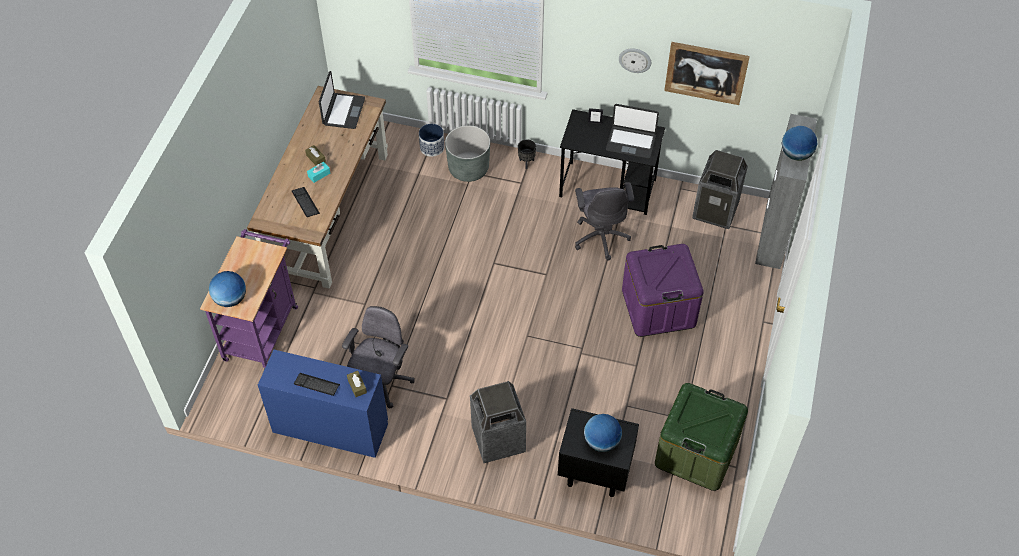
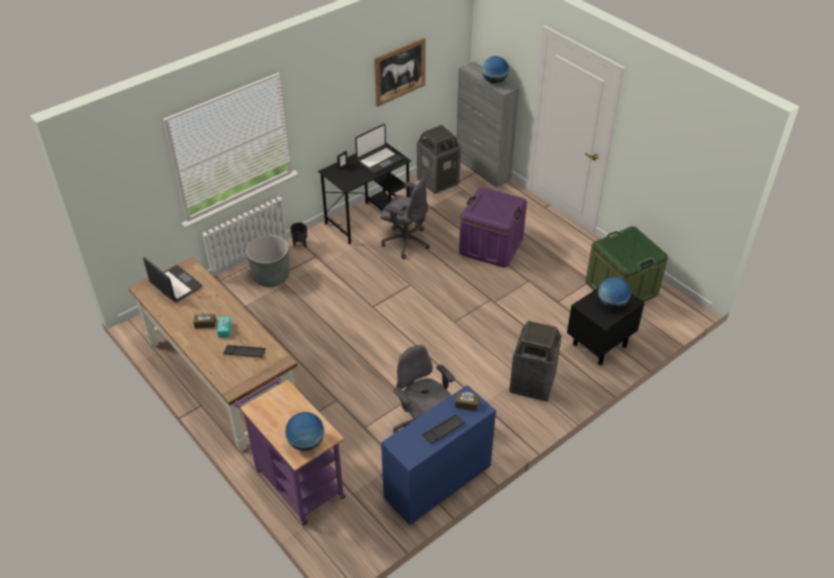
camera: 55 degrees left, 10 degrees down
(432, 147) = (227, 285): planter -> none
(635, 60) = (352, 92): wall clock -> none

